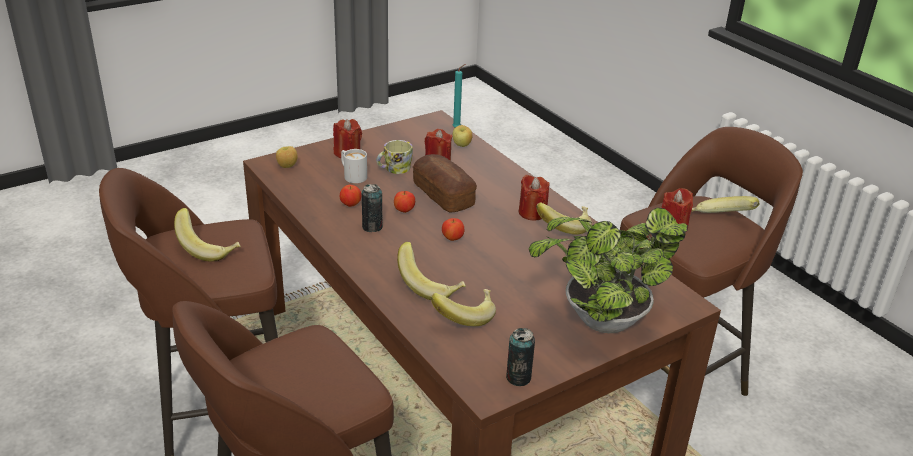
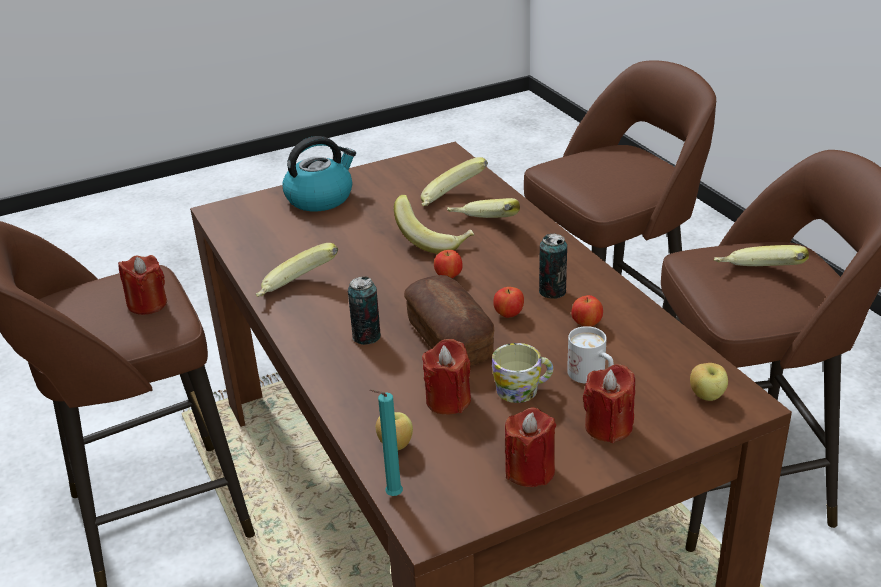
camera: 170 degrees left, 0 degrees up
(518, 378) = (416, 162): can -> can (366, 337)
(532, 213) = (329, 311): red candle -> red candle (530, 470)
(599, 321) = (320, 198): potted plant -> kettle
(719, 220) = (76, 312): banana -> banana (434, 241)

